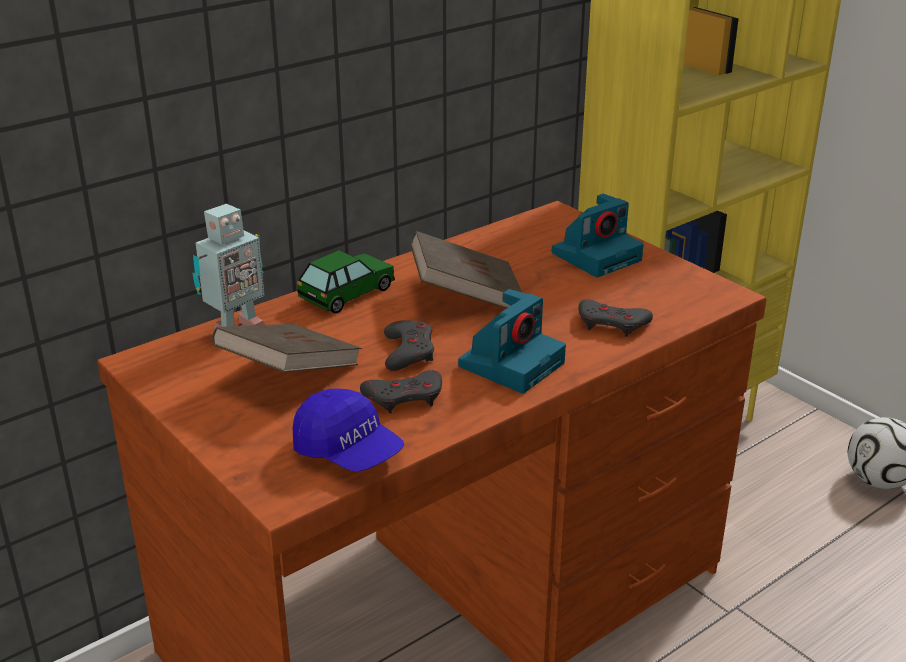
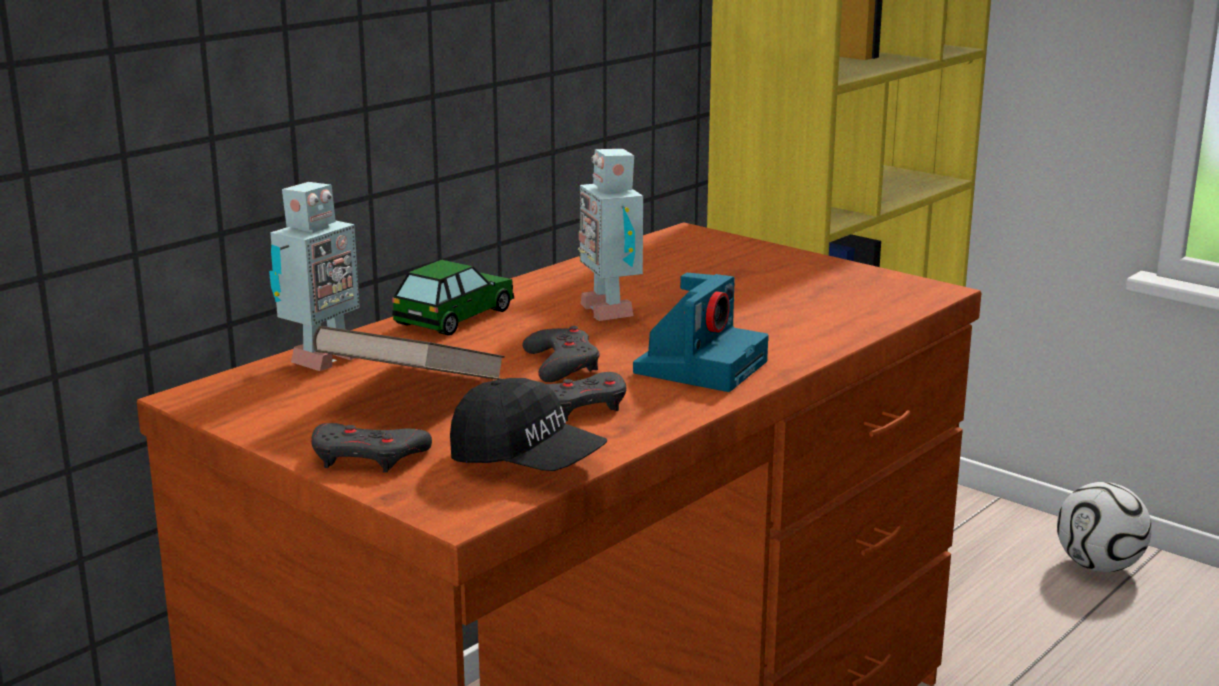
camera: 10 degrees left, 10 degrees down
(348, 452) = (527, 461): blue cap -> black cap
(466, 296) = (611, 310): brown book -> toy robot
(597, 256) = (758, 266): camera -> none
(612, 323) = (808, 323): grey game controller -> grey game controller (367, 456)

